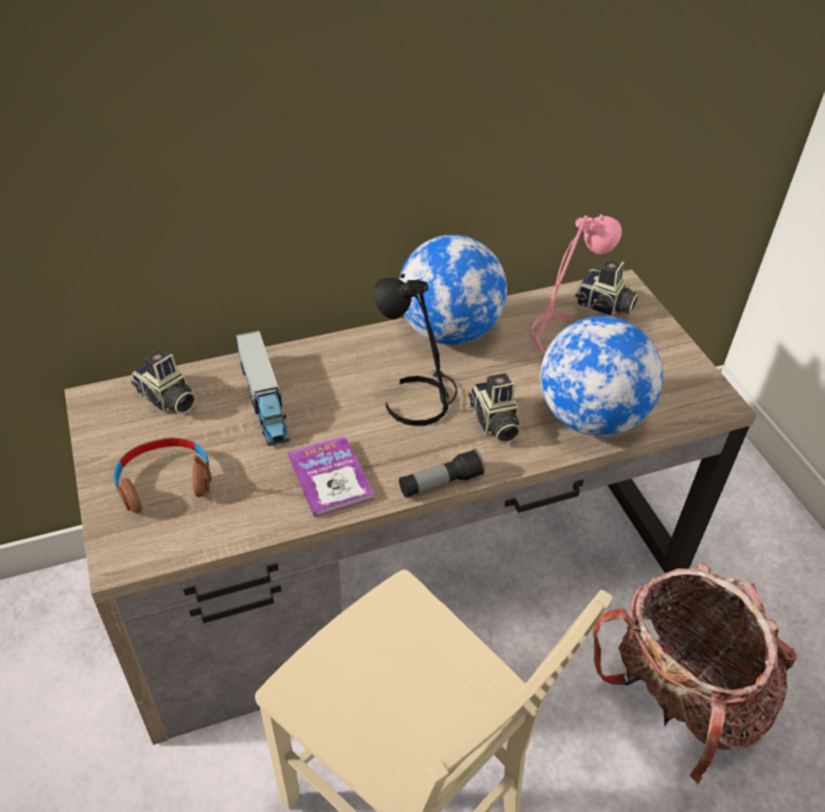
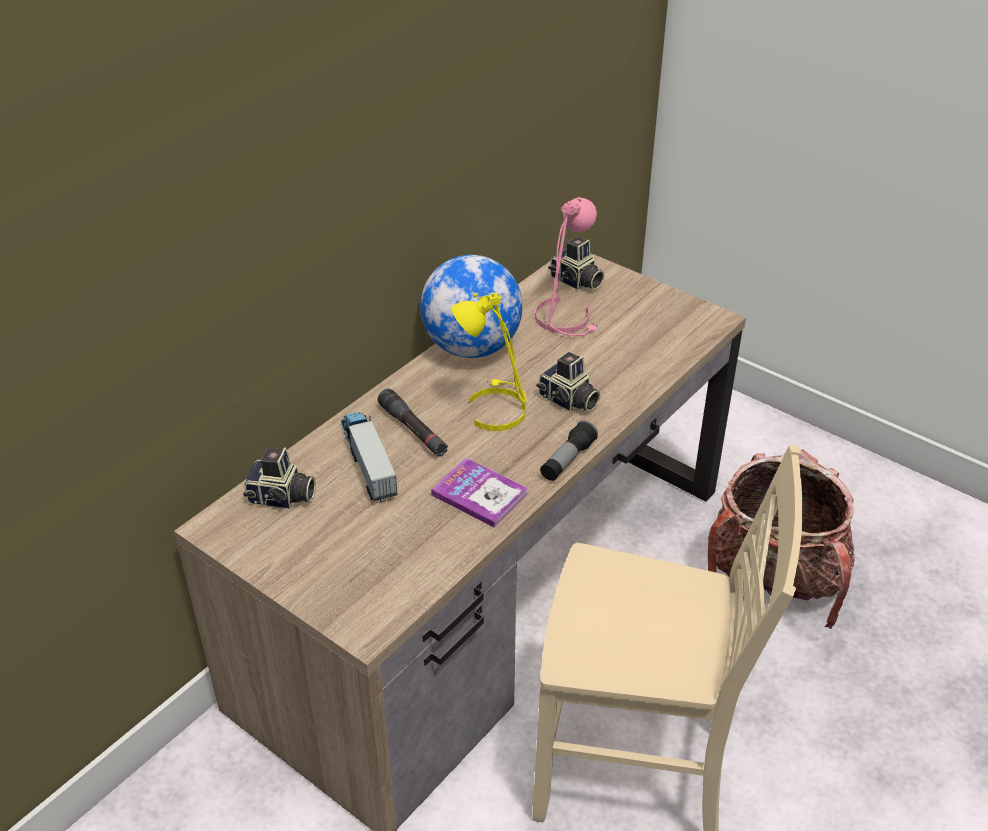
camera: 30 degrees left, 5 degrees down
(164, 482) = (345, 559): brown headphones -> none
(264, 400) = (368, 462): toy truck -> toy truck turned 150 degrees counterclockwise
(328, 387) = (413, 430): none -> black flashlight
(418, 399) = (495, 408): black table lamp -> yellow table lamp
(590, 417) = (635, 367): globe -> none
(604, 307) = (576, 282): camera -> camera turned 45 degrees clockwise

